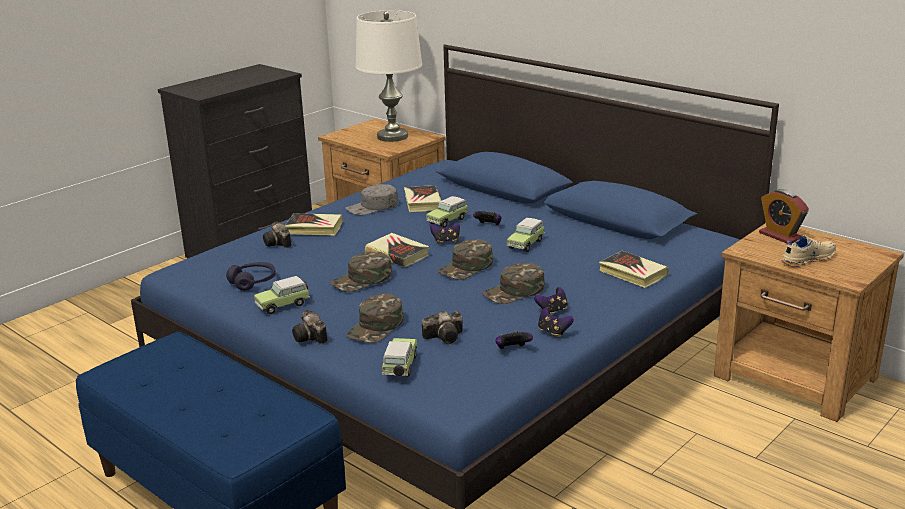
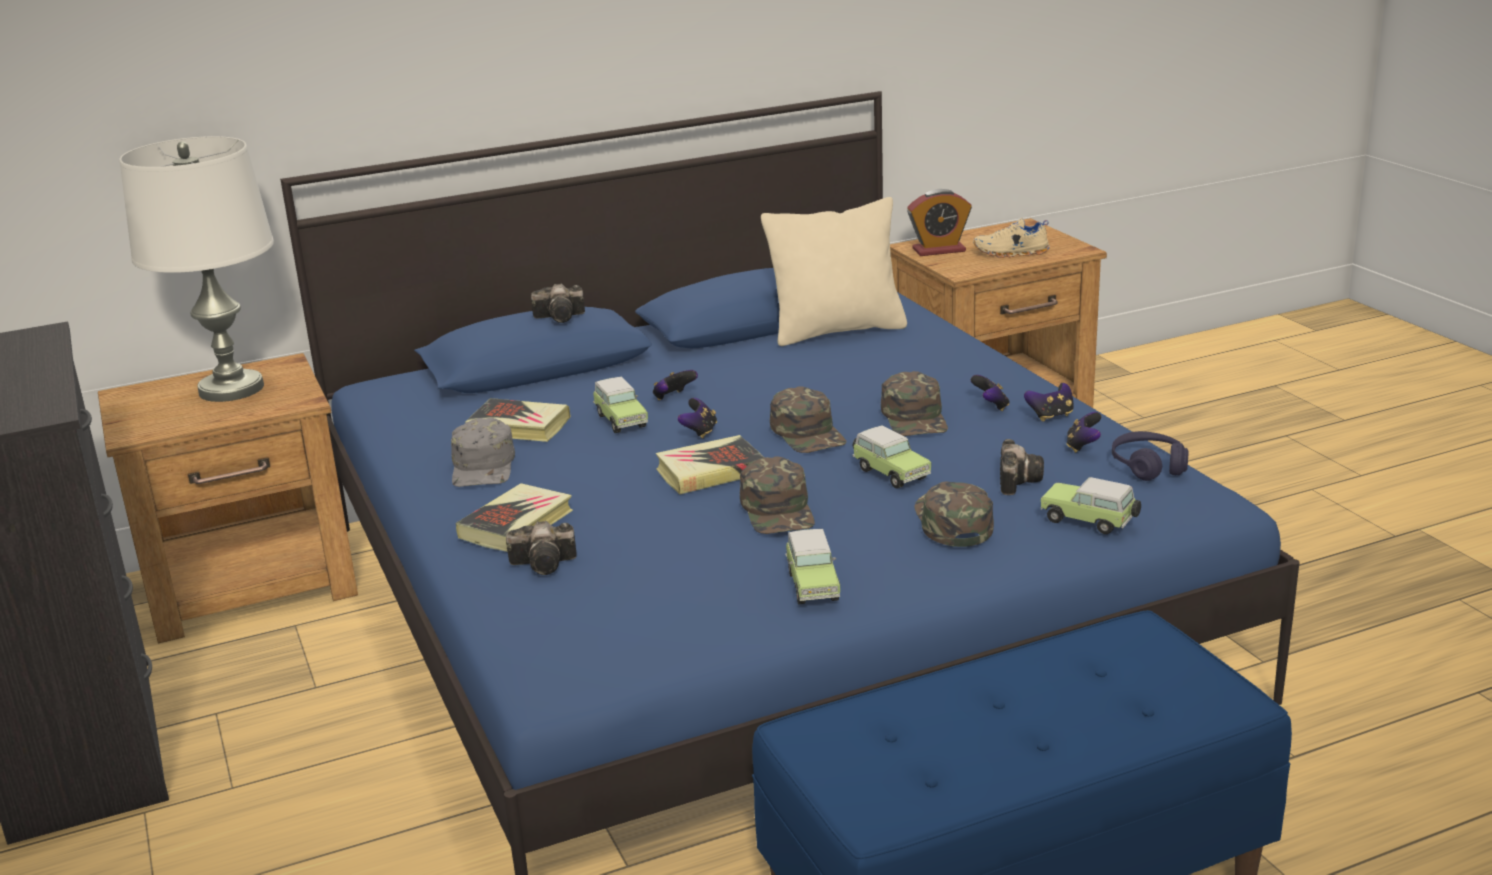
camera: 65 degrees left, 0 degrees up
(253, 282) = (694, 602): purple headphones -> purple headphones (1148, 466)
(311, 338) = (949, 575): camera -> camera (562, 317)
(376, 327) = (951, 521): green cap -> green cap turned 150 degrees counterclockwise
(526, 244) = (766, 386): toy car -> toy car (889, 473)
(632, 244) = (837, 330): none -> beige pillow
(632, 273) = (923, 346): book -> none
(806, 259) = (1011, 253): beige shoe -> beige shoe turned 90 degrees counterclockwise

